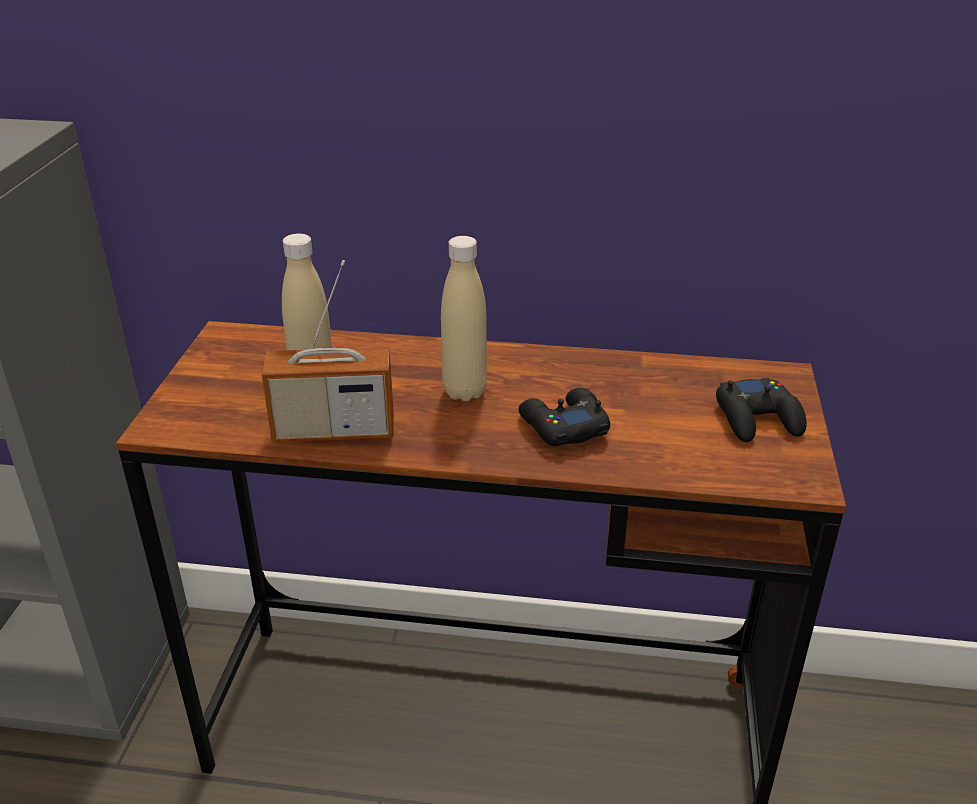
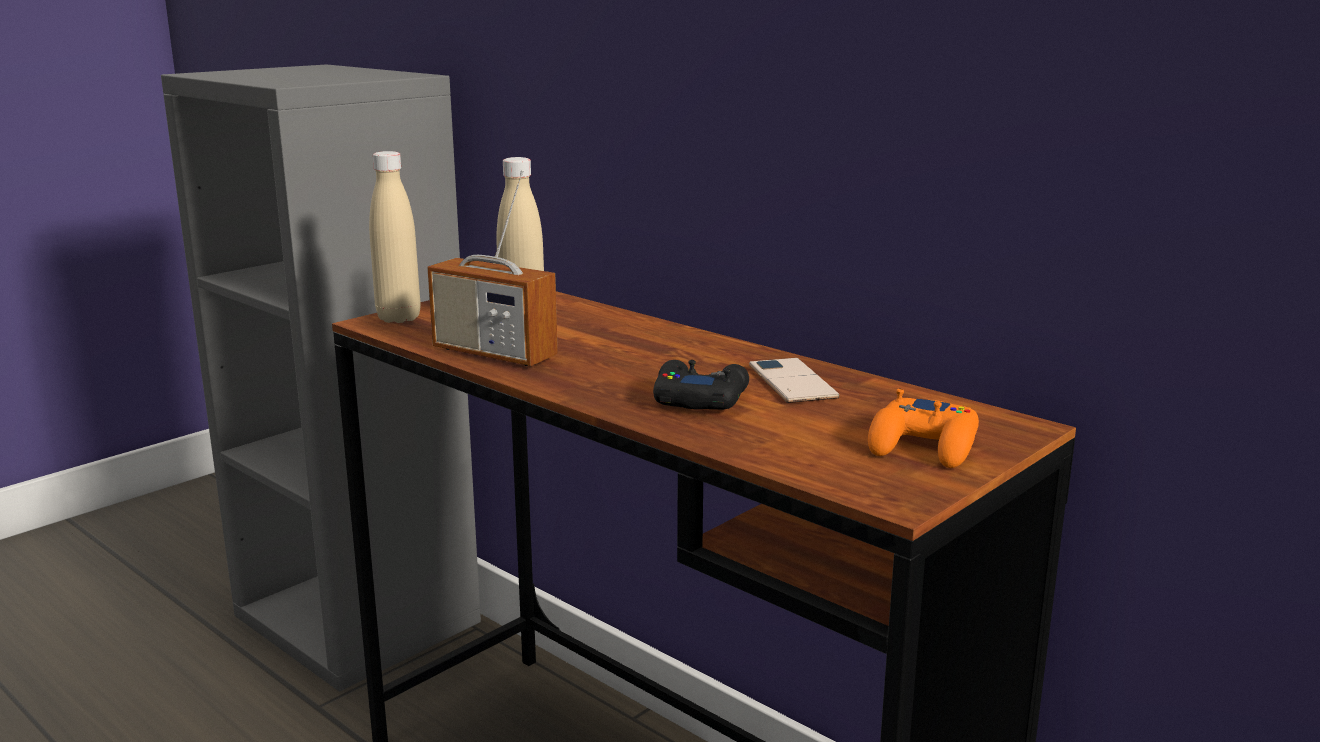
camera: 35 degrees right, 15 degrees down
(464, 391) = (647, 358): beige bottle -> beige bottle (398, 318)
(598, 380) = (792, 381): none -> phone
(758, 419) = (924, 446): black game controller -> orange game controller

